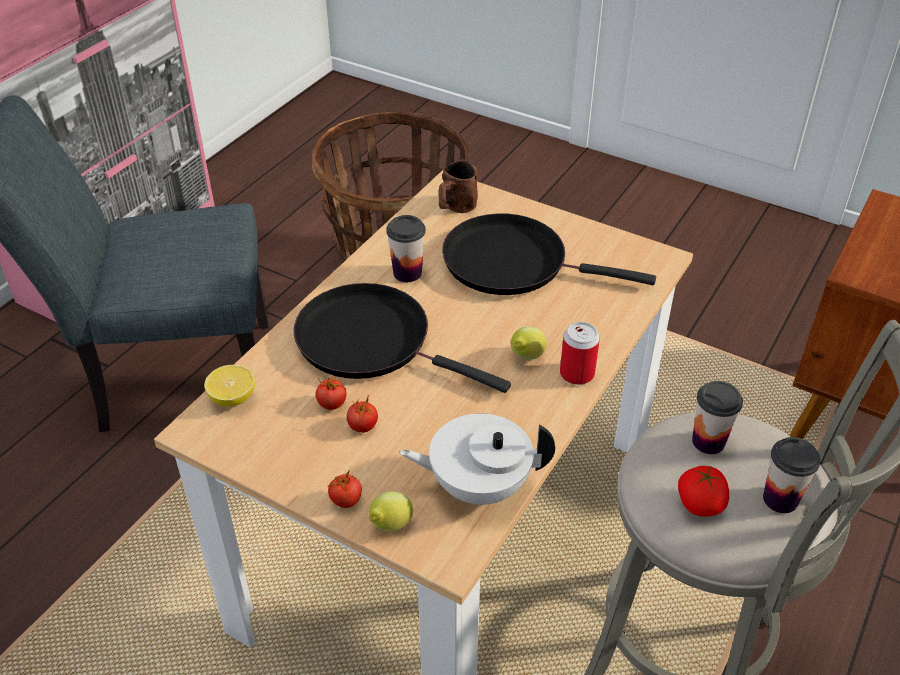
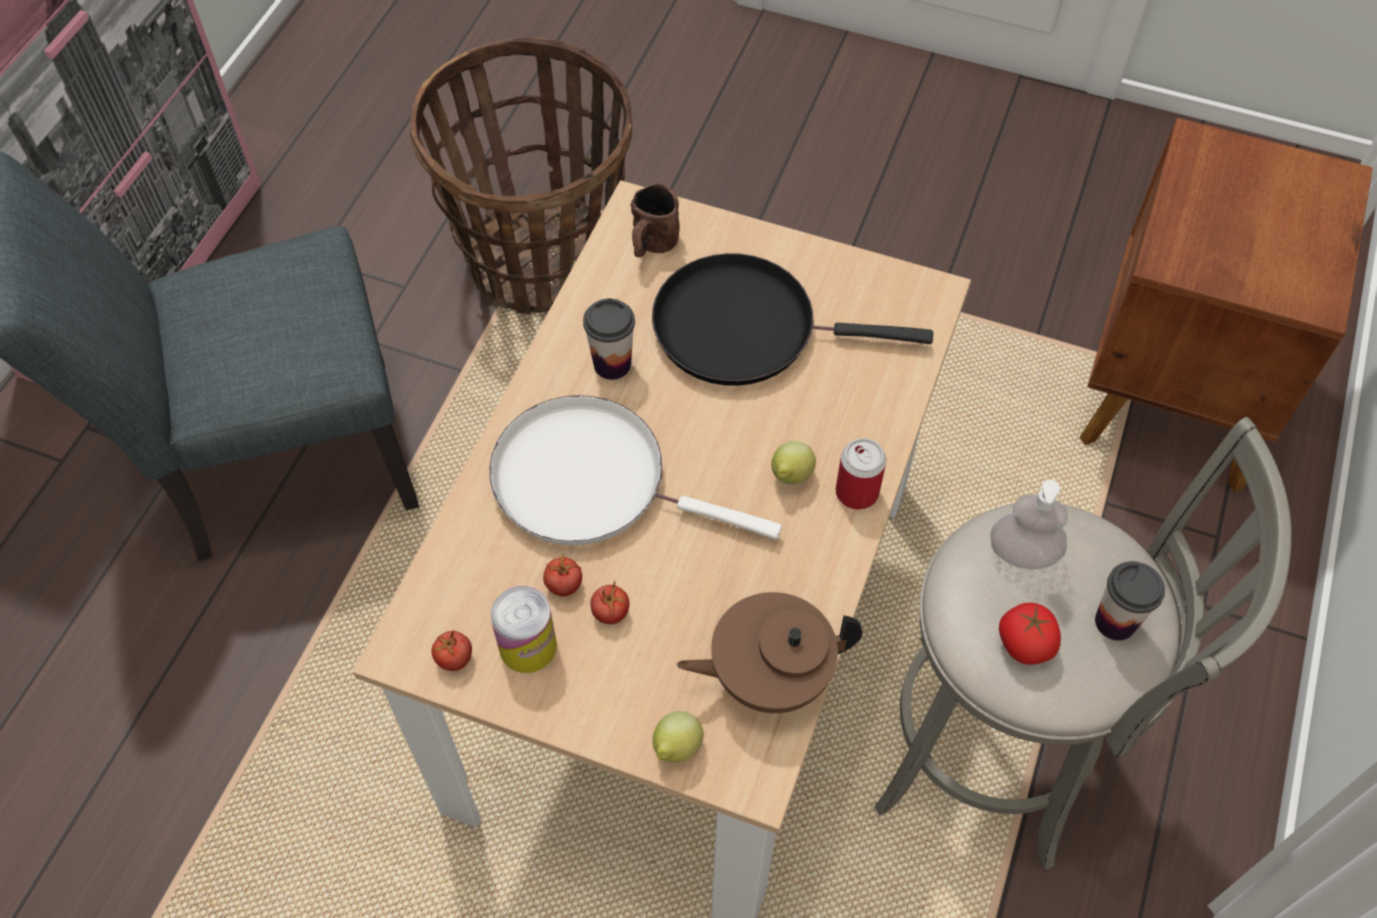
camera: 10 degrees left, 15 degrees up
(233, 398) = (436, 595): lemon -> none
(292, 440) = (528, 646): none -> can
(346, 500) = (615, 722): tomato -> tomato (454, 658)
(372, 341) = (591, 480): black frying pan -> white frying pan
(478, 485) = (768, 675): white teapot -> brown teapot
(708, 441) = (1022, 554): cup -> soap dispenser

